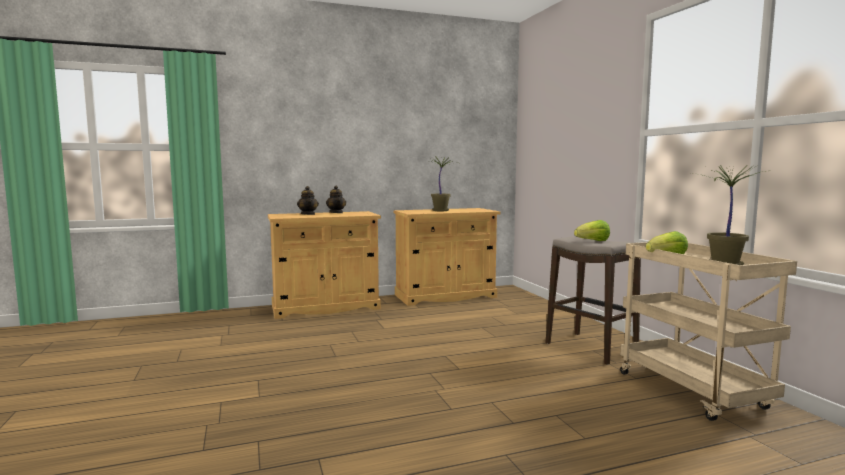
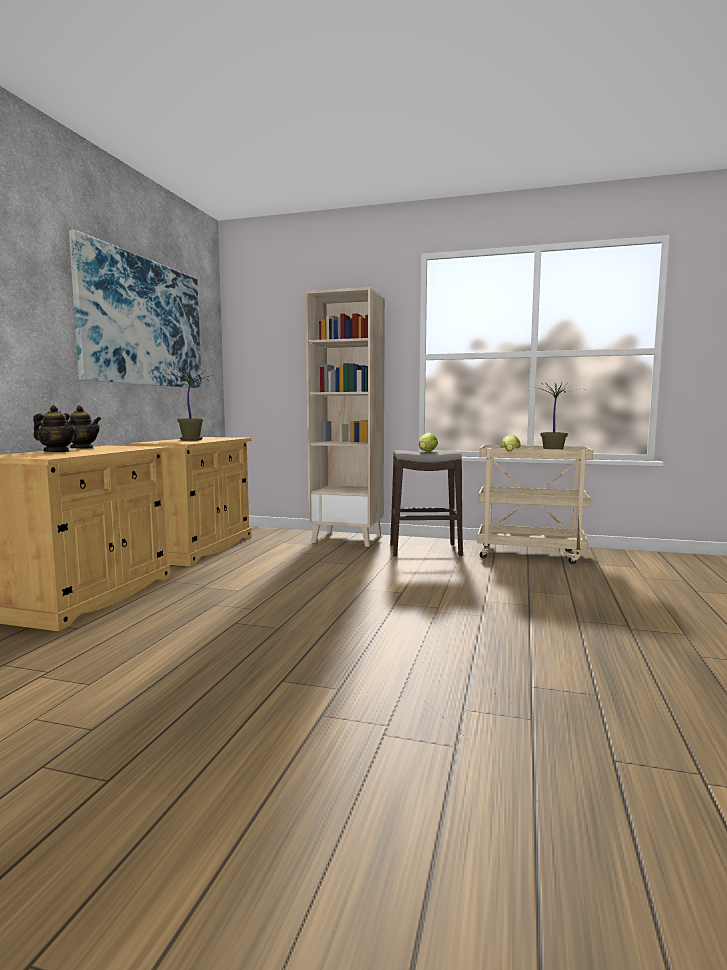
camera: 55 degrees left, 0 degrees up
(416, 122) = (143, 322): none -> picture
(559, 318) = (348, 539): none -> beige bookcase

